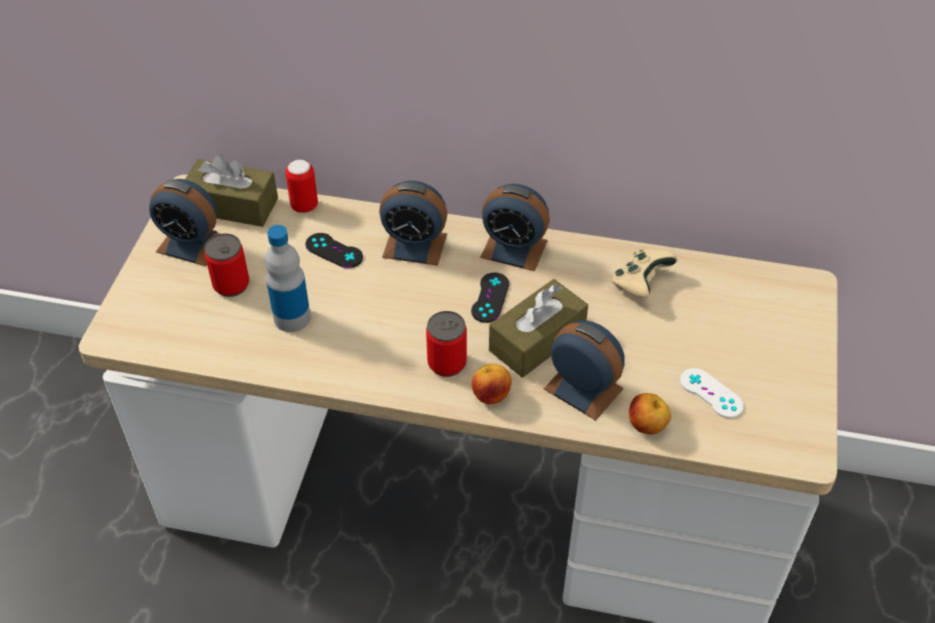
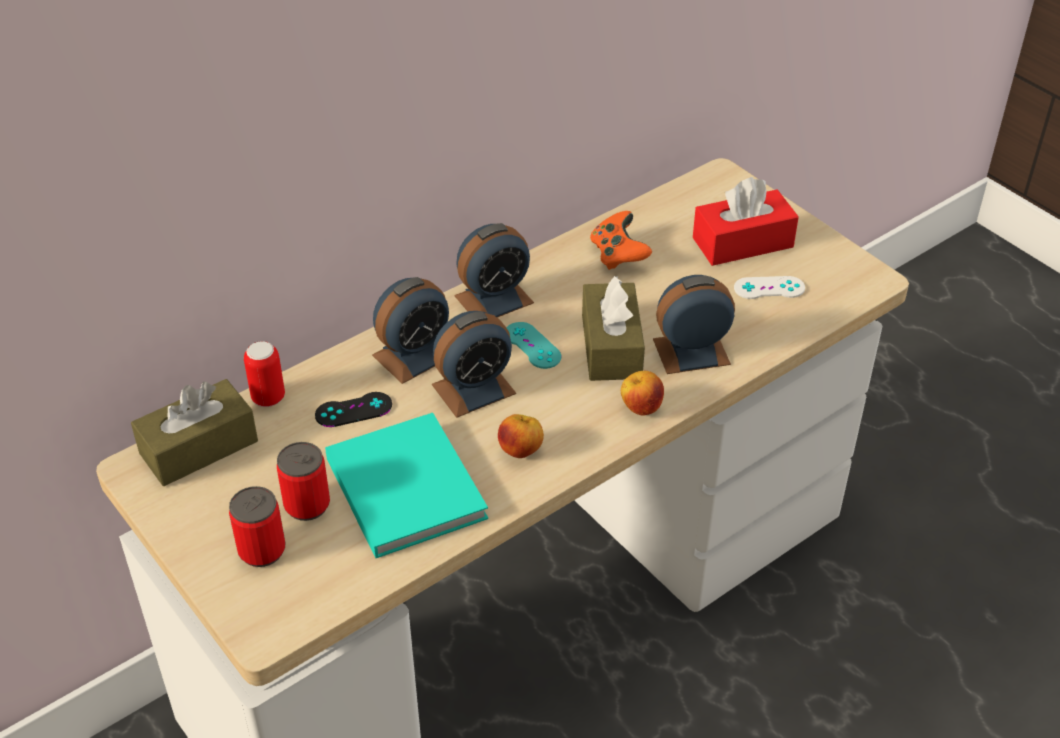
camera: 50 degrees left, 5 degrees down
(191, 244) = (213, 505): alarm clock -> alarm clock (473, 389)
(292, 318) = (404, 484): bottle -> turquoise book
(447, 363) = (575, 414): can -> can (262, 550)
(490, 298) = (532, 345): black game controller -> turquoise game controller
(640, 283) = (618, 255): beige game controller -> orange game controller
(647, 426) = (766, 341): apple -> apple (521, 451)
(745, 346) = (742, 242): none -> red tissue box

